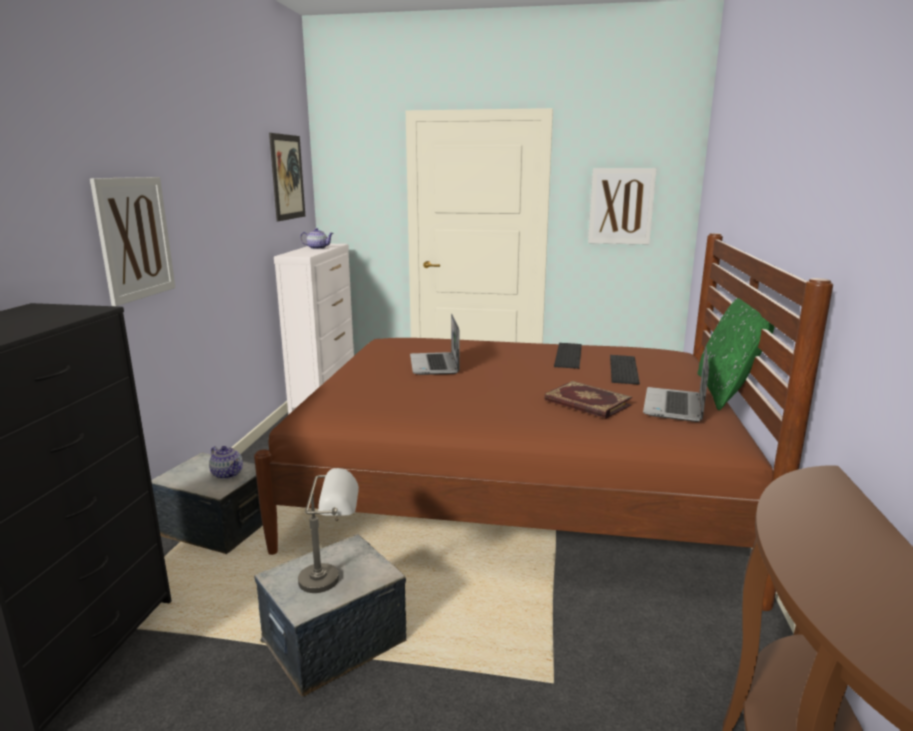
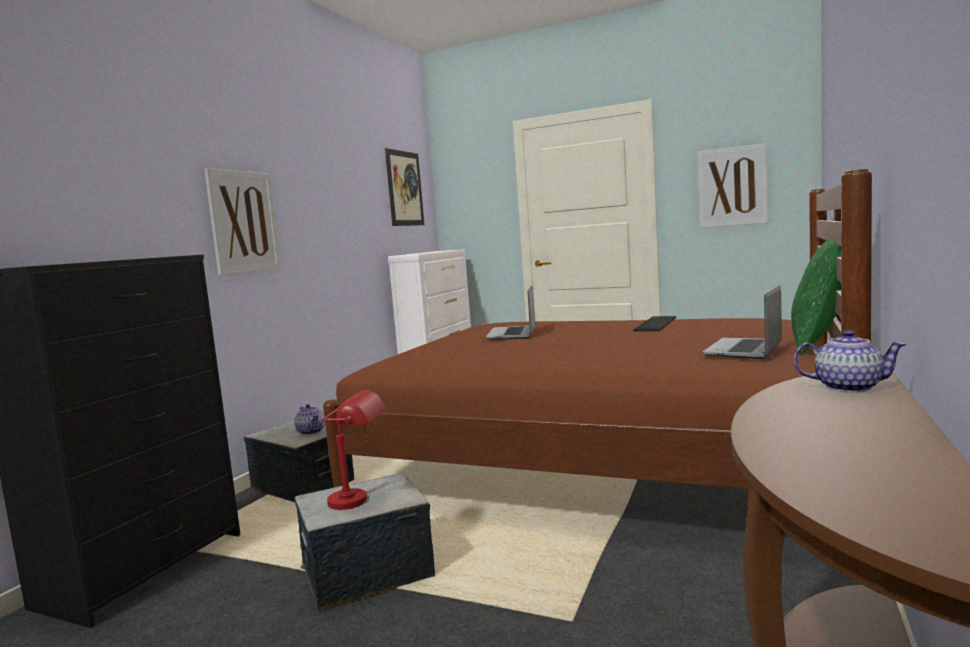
camera: 15 degrees right, 10 degrees down
(317, 248) = (432, 251): teapot -> teapot (847, 387)
(333, 578) = (361, 501): grey table lamp -> red table lamp
(586, 403) = (646, 350): book -> none
(623, 369) = (709, 330): keyboard -> none

